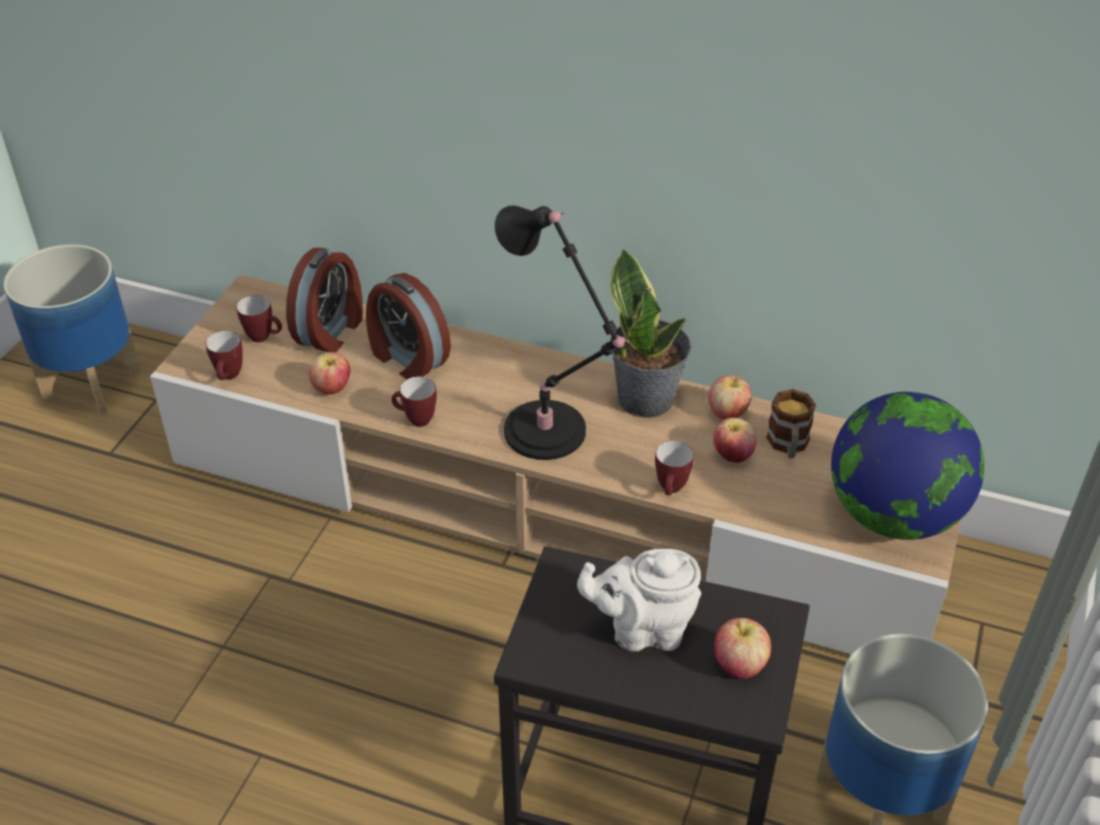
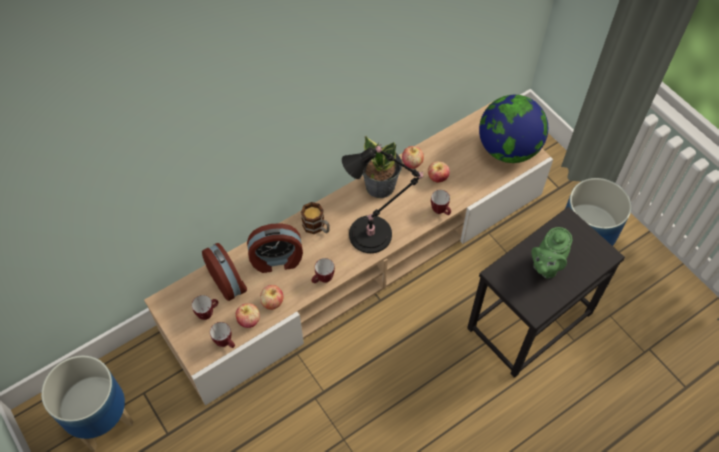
camera: 55 degrees left, 15 degrees up
(642, 629) = (546, 266): white teapot -> green teapot
(739, 665) = (582, 246): apple -> apple (249, 321)
(788, 445) = (446, 156): mug -> mug (317, 227)

